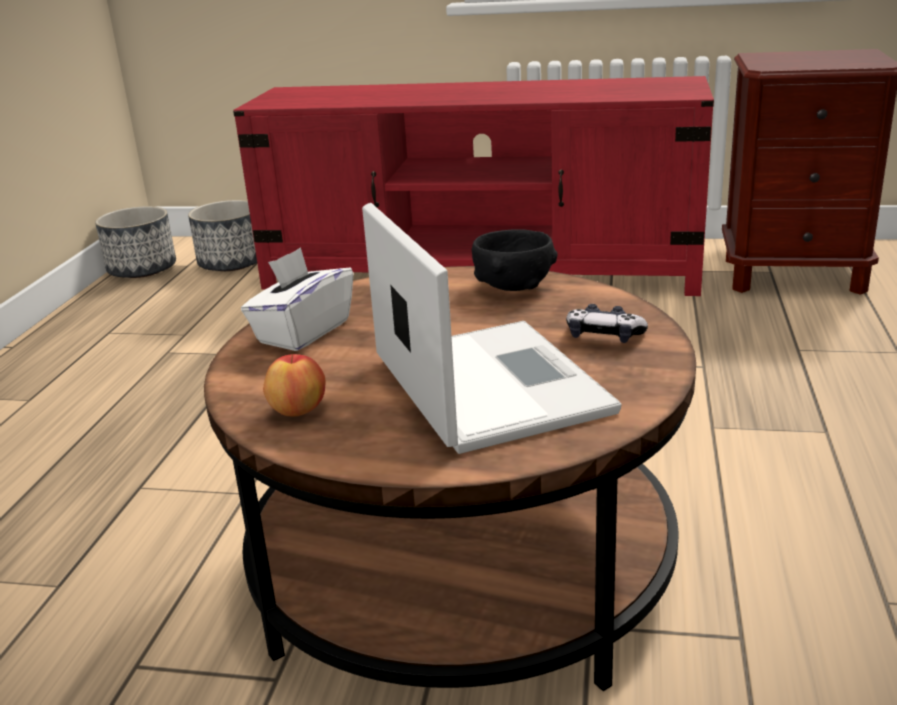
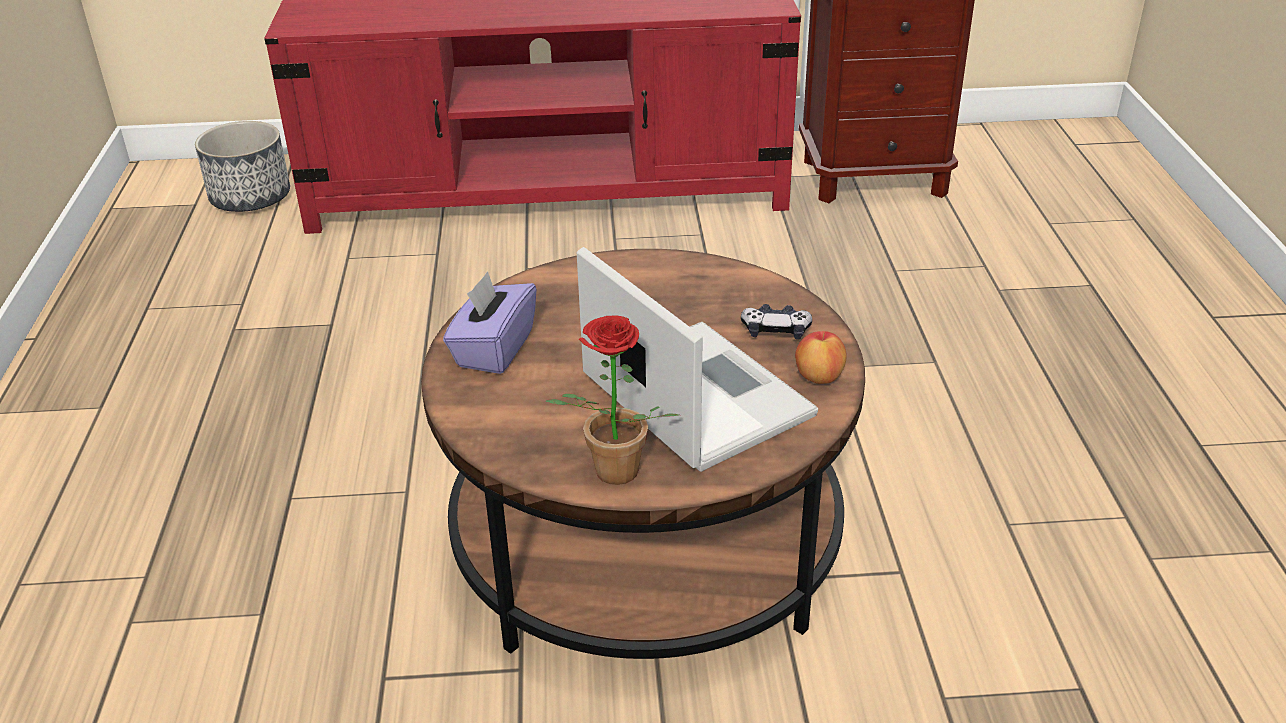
camera: 15 degrees left, 10 degrees up
(142, 270) = (139, 214): planter -> none
(298, 411) = (538, 442): apple -> apple (819, 377)
(303, 332) = (493, 349): white tissue box -> purple tissue box
(355, 448) = (610, 476): none -> potted plant
(513, 286) = (670, 275): black bowl -> none

